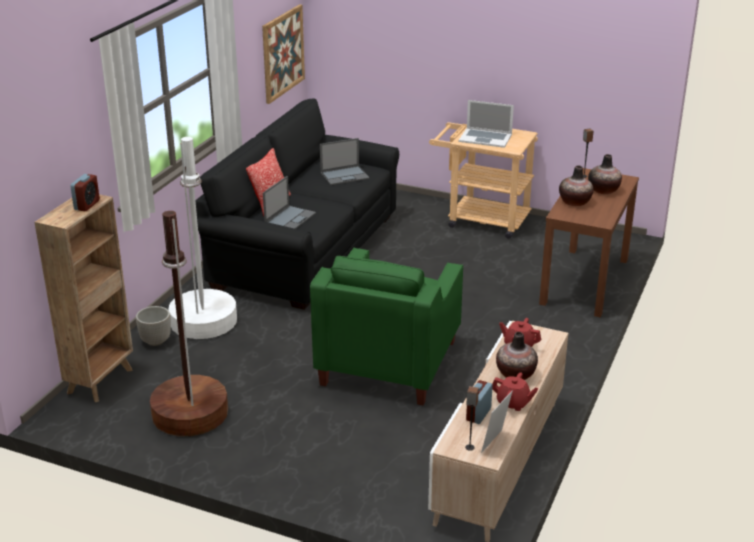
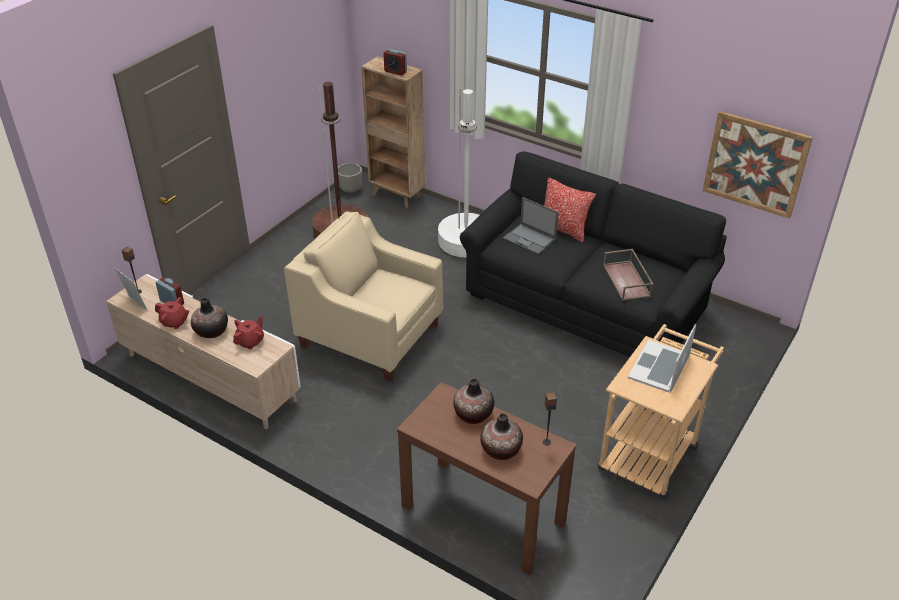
camera: 100 degrees right, 10 degrees up
(155, 341) = (442, 218): planter -> planter (350, 189)
(345, 175) = (627, 281): laptop -> brown tray
(388, 362) = (370, 335): green armchair -> beige armchair
(513, 403) = (174, 322): red teapot -> red teapot turned 105 degrees counterclockwise

